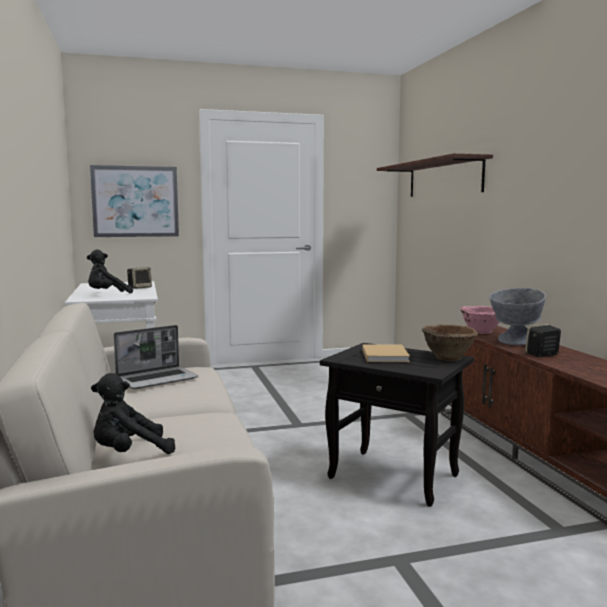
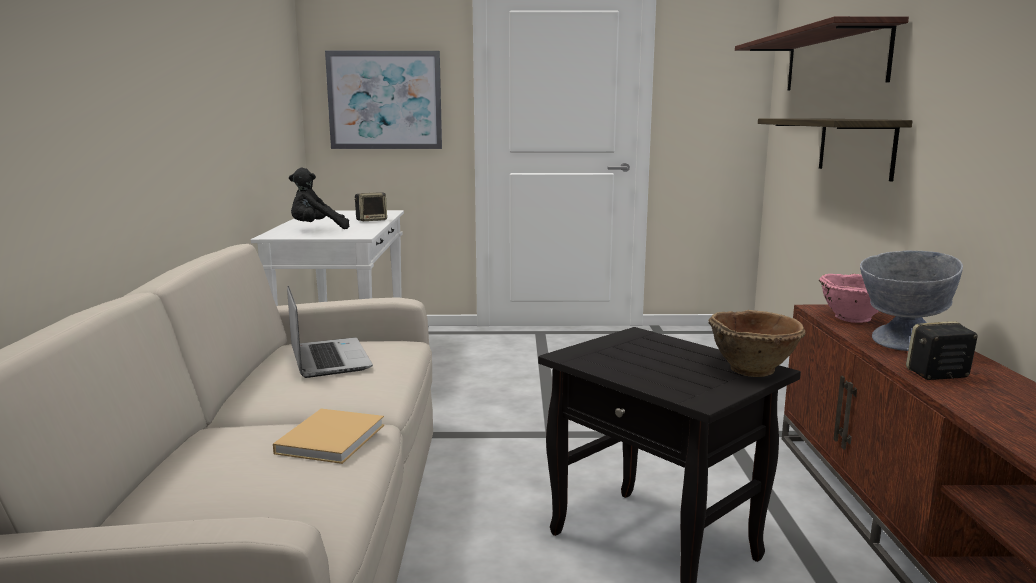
camera: 15 degrees right, 5 degrees up
(129, 453) = (179, 489): black plush toy -> none
(157, 379) = (328, 359): laptop -> laptop turned 90 degrees counterclockwise
(384, 355) = (648, 355): beige book -> beige book (333, 437)
(463, 230) = (855, 146): none -> shelf

